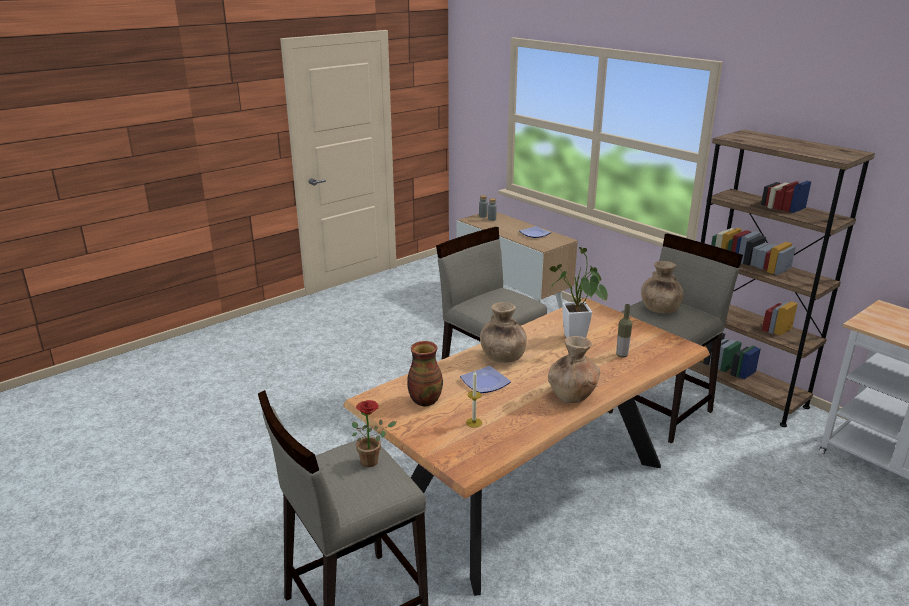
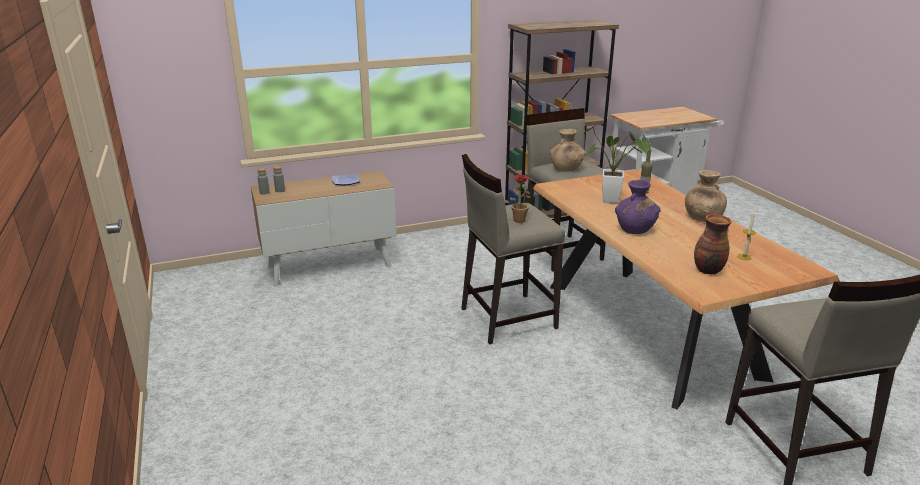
camera: 70 degrees left, 0 degrees up
(373, 461) = (800, 307): potted plant -> potted plant (519, 219)
(485, 382) = (678, 242): plate -> none
(502, 356) = (634, 229): brown vase -> purple vase

